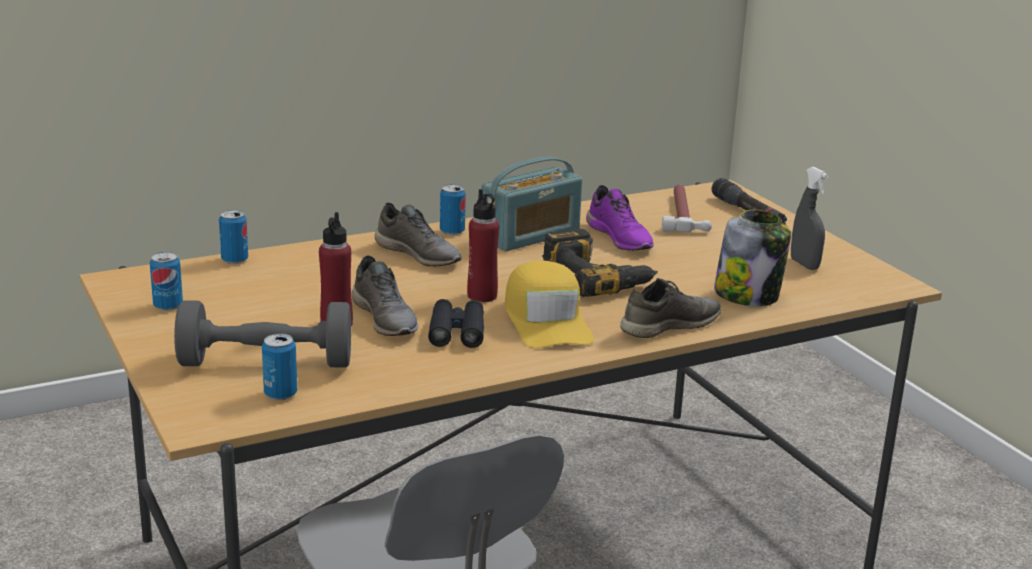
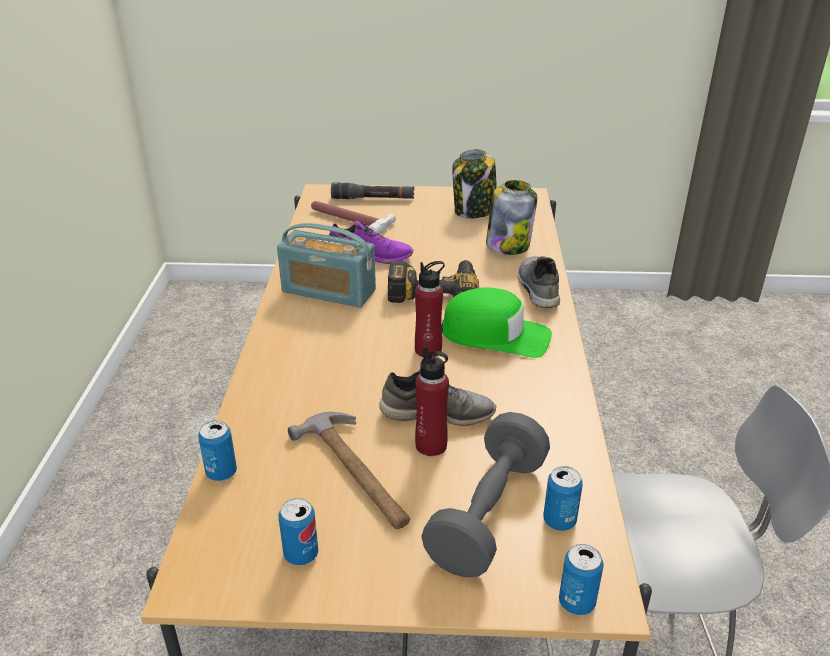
camera: 60 degrees left, 10 degrees up
(275, 304) = (356, 472): none -> hammer
(419, 254) = (316, 355): grey shoe -> none
(452, 231) = (281, 324): can -> can (576, 602)
(457, 332) = (489, 383): black binoculars -> none
(530, 236) = (328, 291): radio -> radio turned 120 degrees clockwise
(546, 320) = (496, 335): yellow cap -> green cap
(804, 264) = (474, 211): grey spray bottle -> jar

